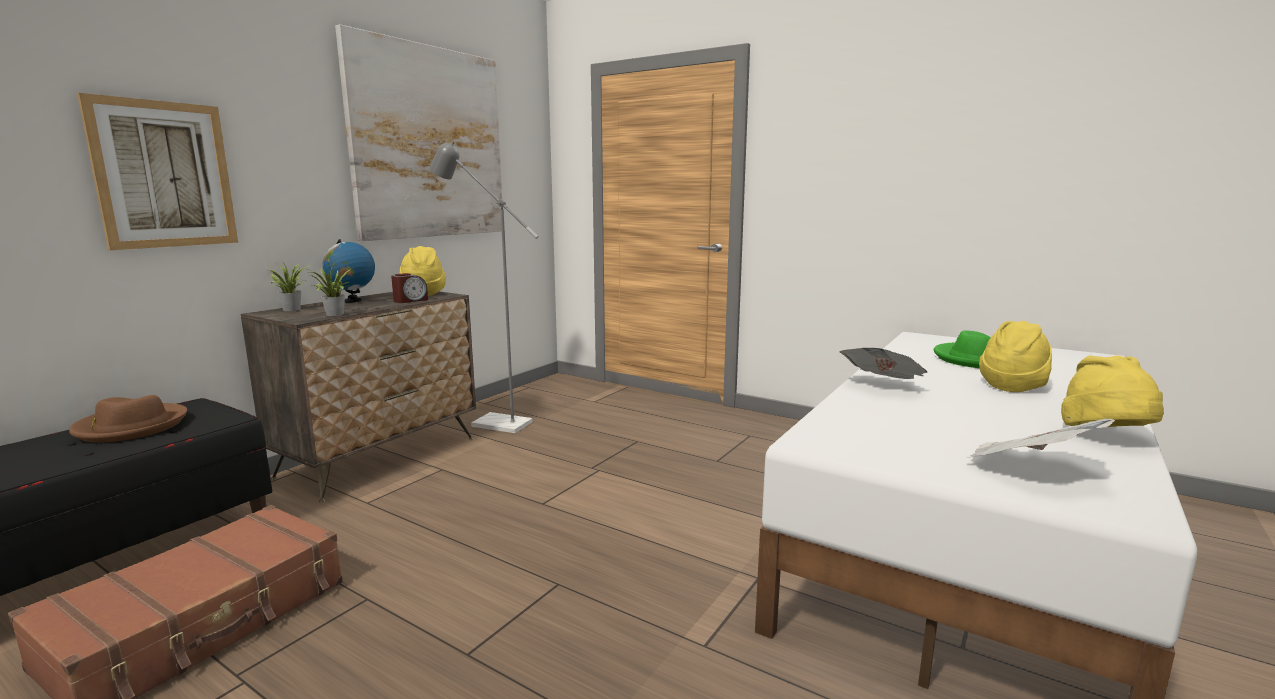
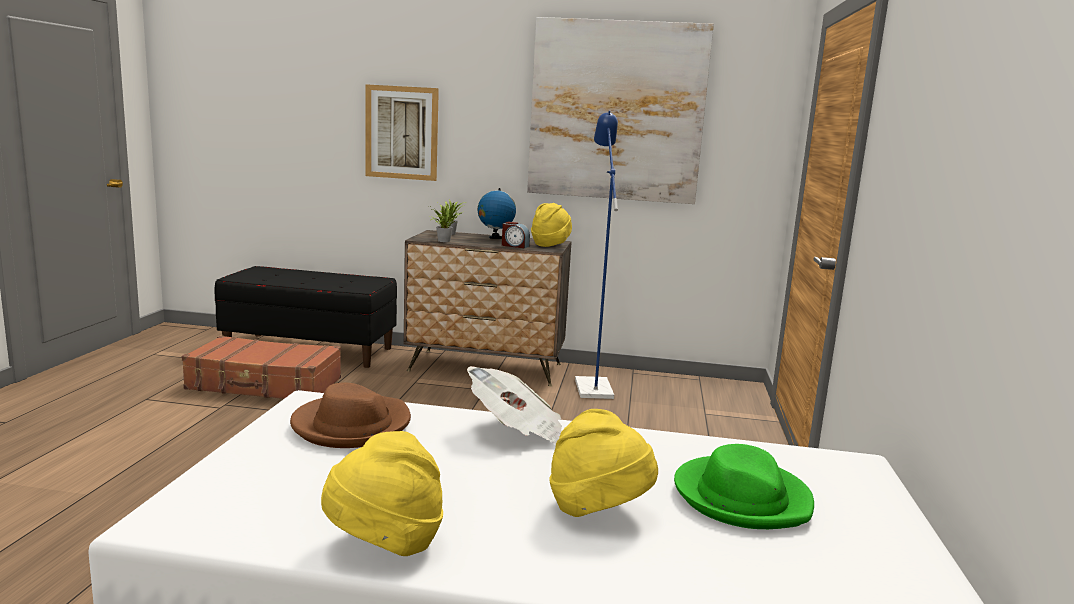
camera: 65 degrees right, 0 degrees up
(131, 426) = (338, 279): brown hat -> brown hat (351, 425)
(492, 423) = (592, 385): grey floor lamp -> blue floor lamp
(1028, 469) = (263, 484): newspaper -> none

